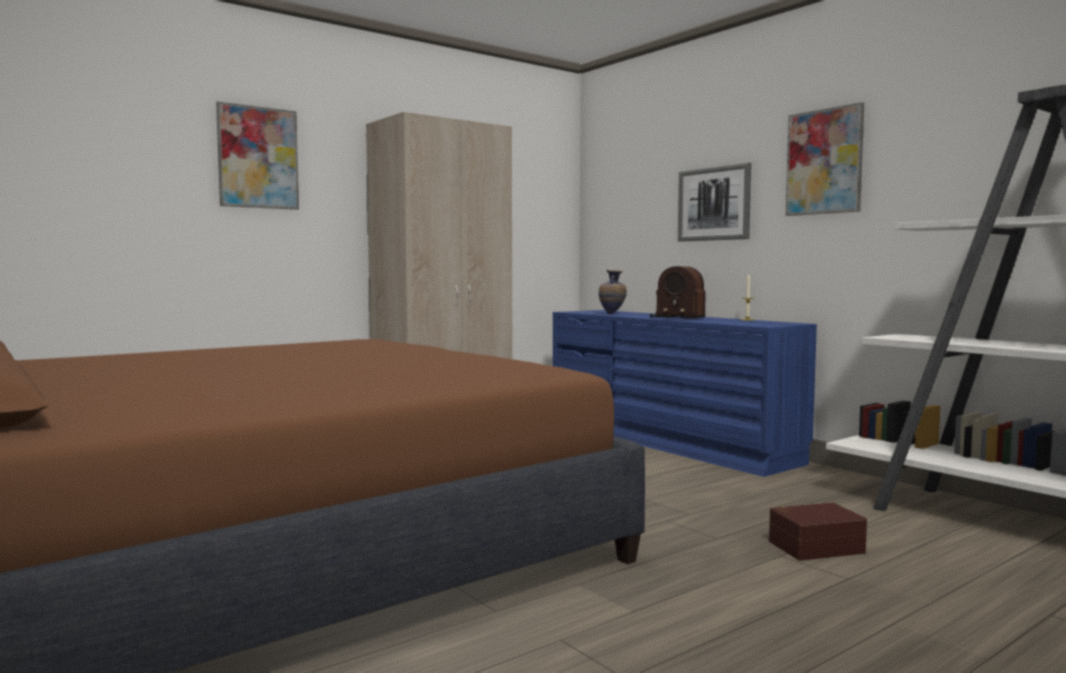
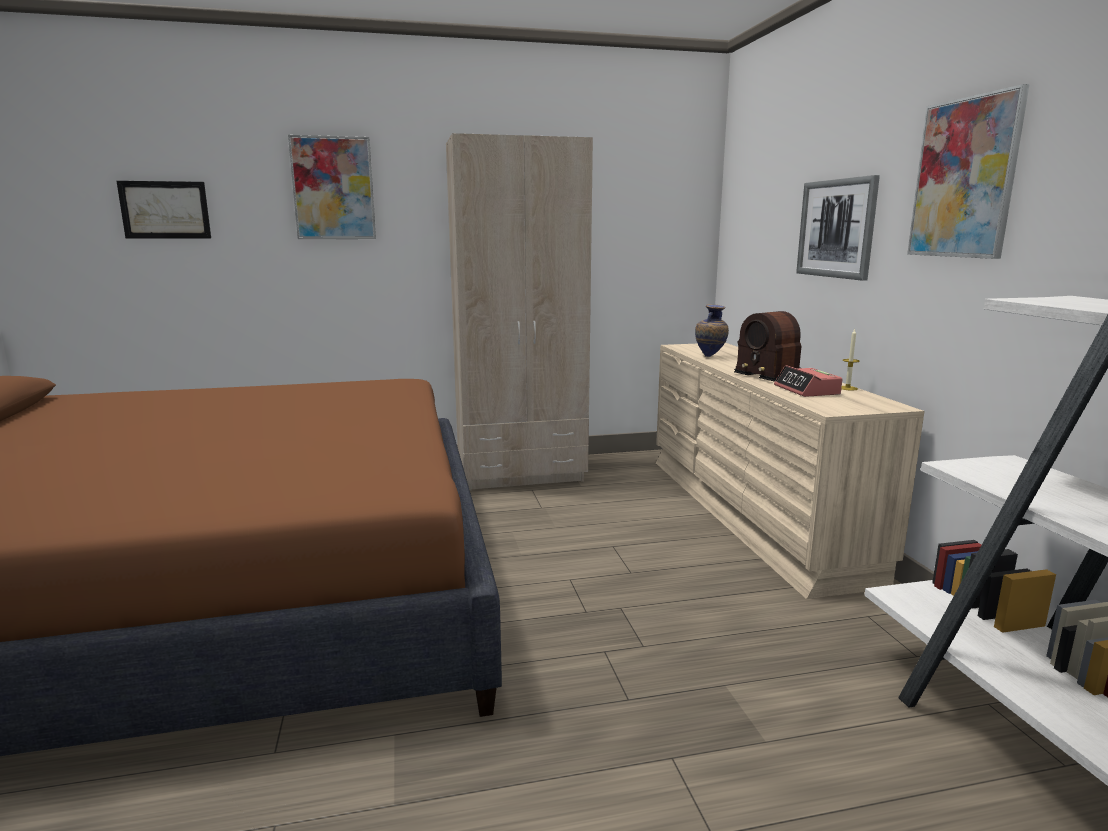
camera: 25 degrees right, 10 degrees up
(76, 167) = (165, 210): none -> picture
(667, 441) = (752, 512): blue dresser -> beige dresser
(725, 321) = (807, 390): none -> alarm clock
(814, 546) = (735, 753): brown storage box -> none

